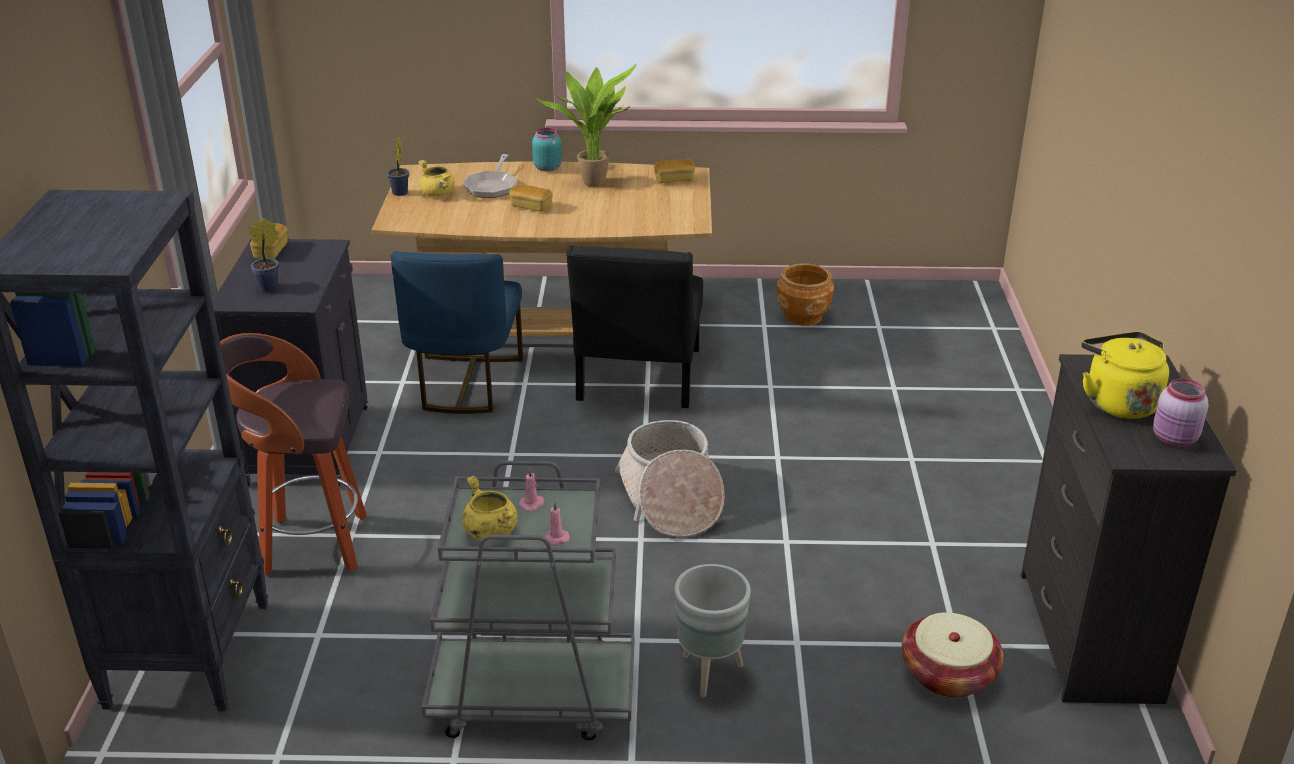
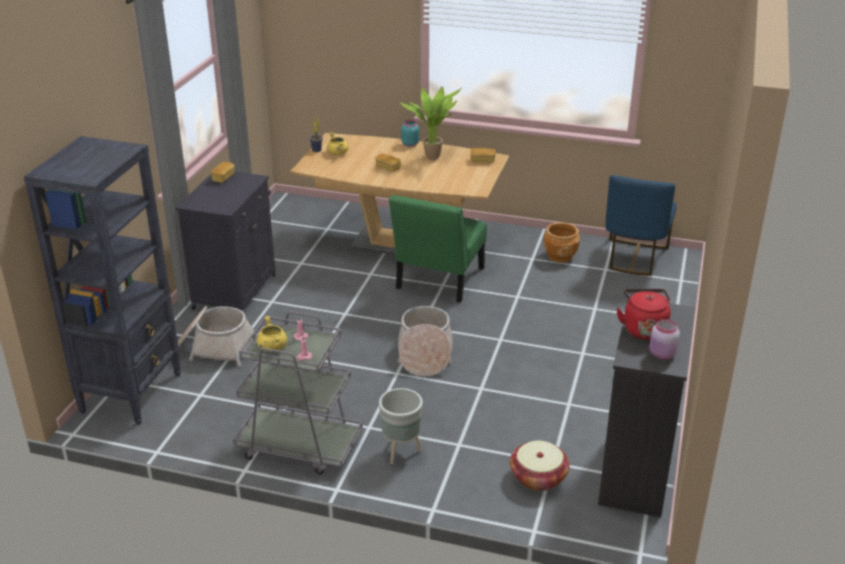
camera: 15 degrees right, 0 degrees up
(271, 287) = (214, 198): potted plant -> none
(311, 545) = (215, 347): stool -> basket
(465, 384) = (336, 269): blue chair -> blue chair (634, 257)
(492, 187) = (371, 152): frying pan -> none
(637, 380) = (438, 281): black chair -> green chair
(1117, 402) = (643, 329): yellow kettle -> red kettle

